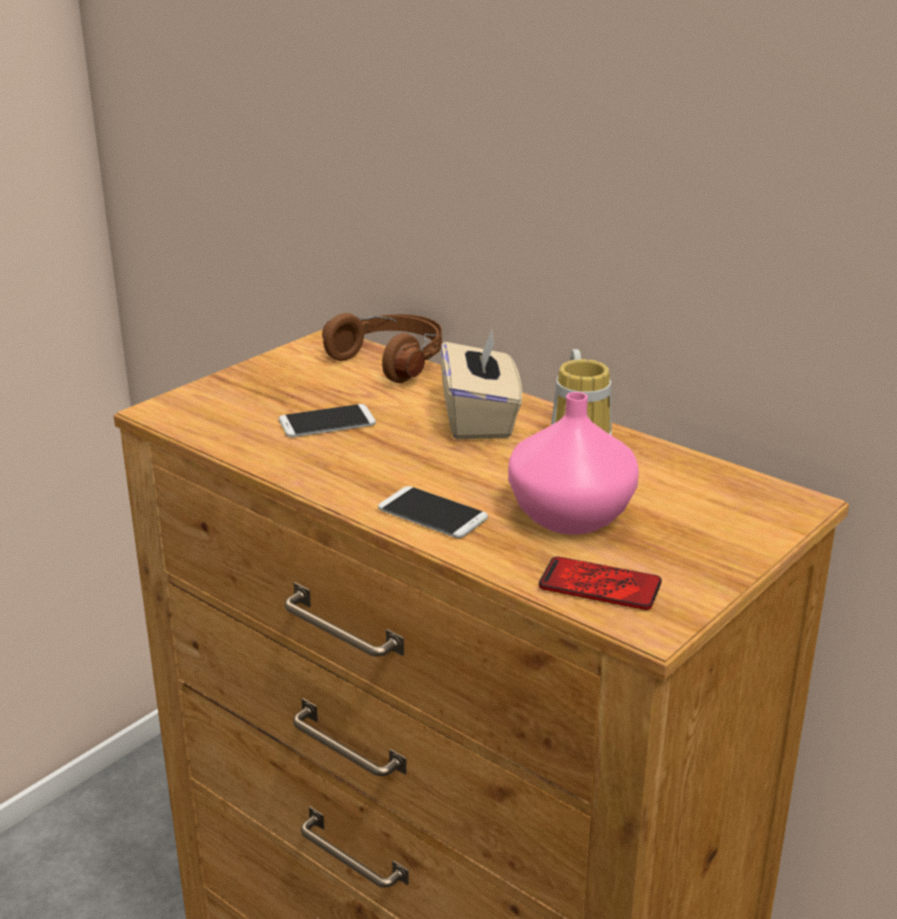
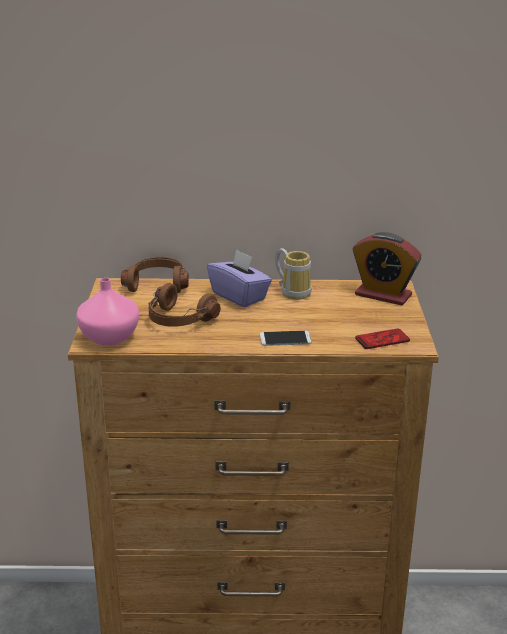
camera: 40 degrees left, 0 degrees up
(327, 422) = (178, 320): phone -> brown headphones
(480, 419) = (239, 296): beige tissue box -> purple tissue box
(568, 516) = (334, 321): pink vase -> pink vase (108, 337)
(739, 507) = (383, 295): none -> alarm clock

